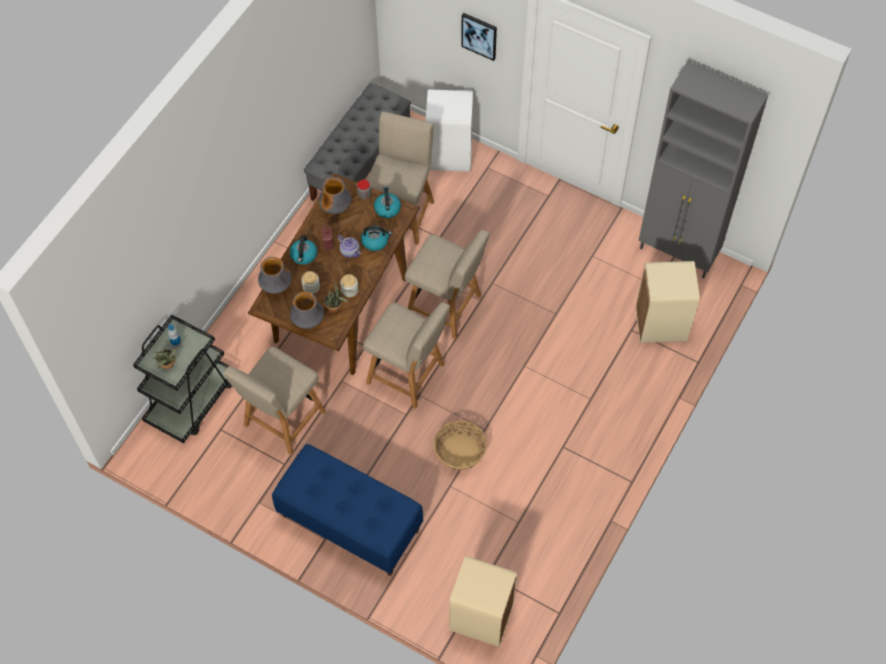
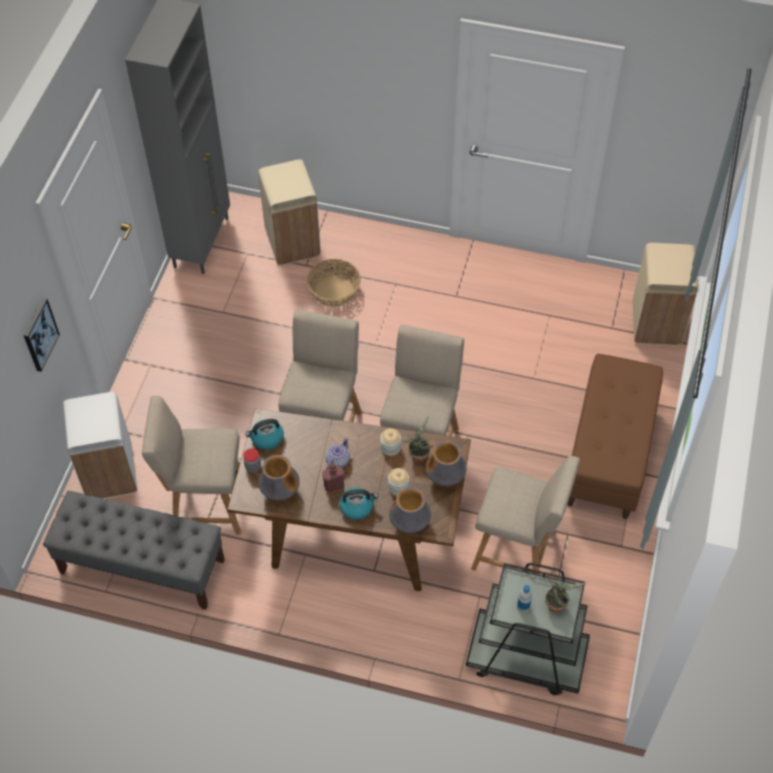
camera: 105 degrees left, 5 degrees down
(349, 523) = (609, 455): blue bench -> brown bench
(375, 241) = (316, 439): kettle -> none
(460, 451) = (493, 377): basket -> basket (334, 291)

